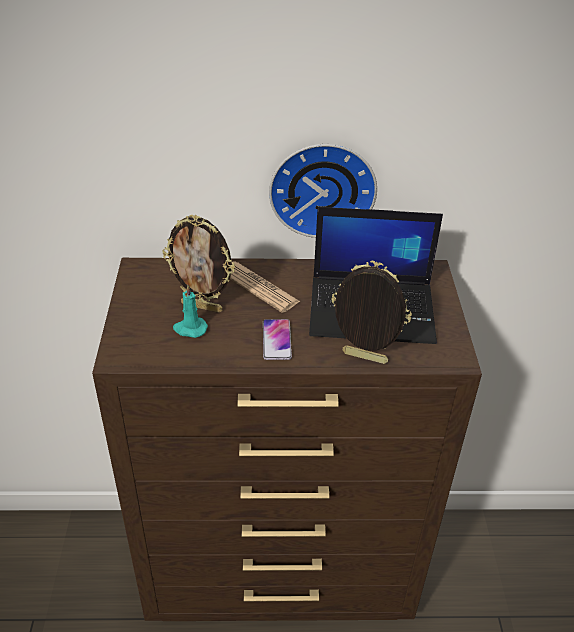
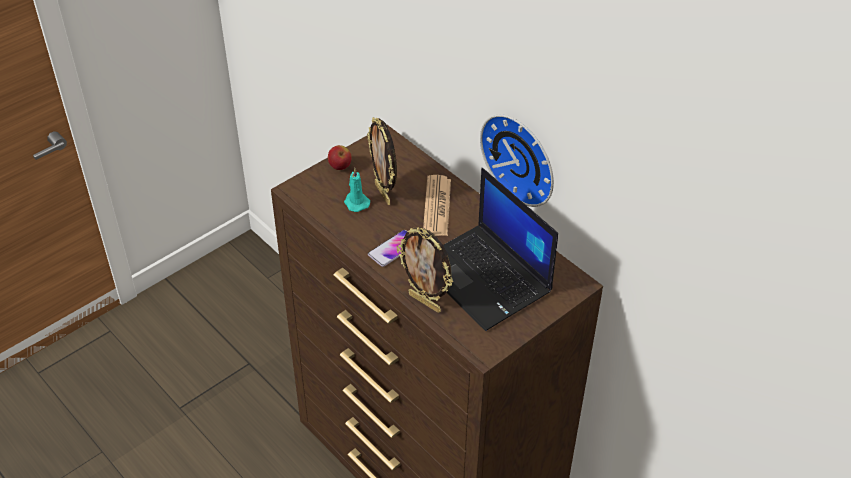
camera: 50 degrees right, 5 degrees up
(132, 312) = (340, 167): none -> apple
(363, 359) = (425, 302): picture frame -> picture frame turned 150 degrees clockwise

